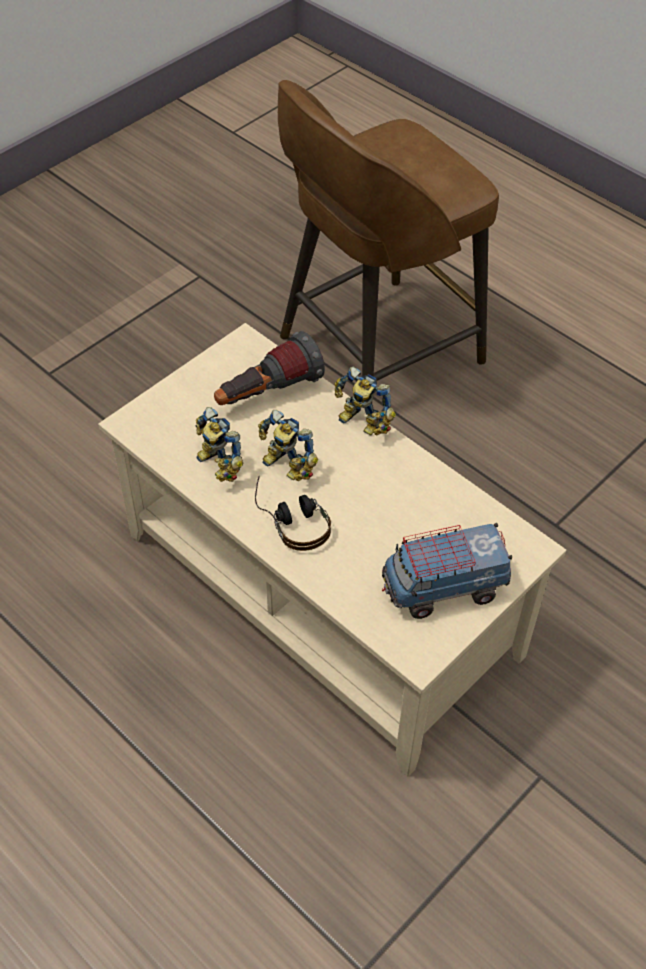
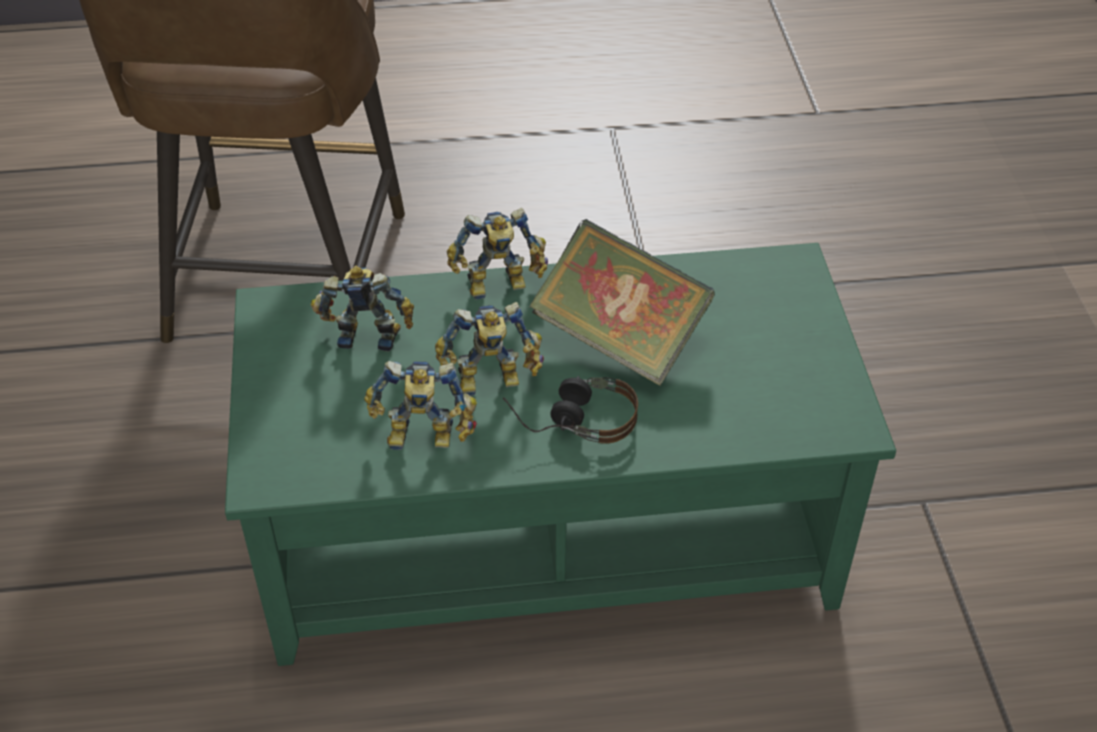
camera: 50 degrees left, 5 degrees down
(267, 393) = (367, 333): flashlight -> toy robot
(324, 592) = (549, 531): beige coffee table -> green coffee table
(376, 502) = (620, 338): none -> book
(443, 588) = (783, 355): toy truck -> none

